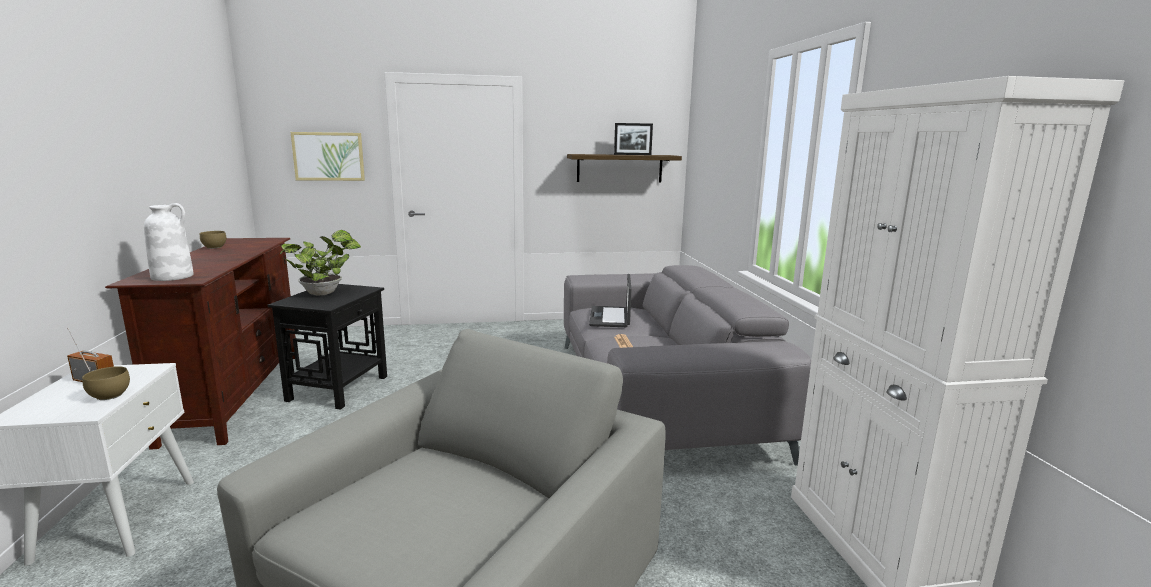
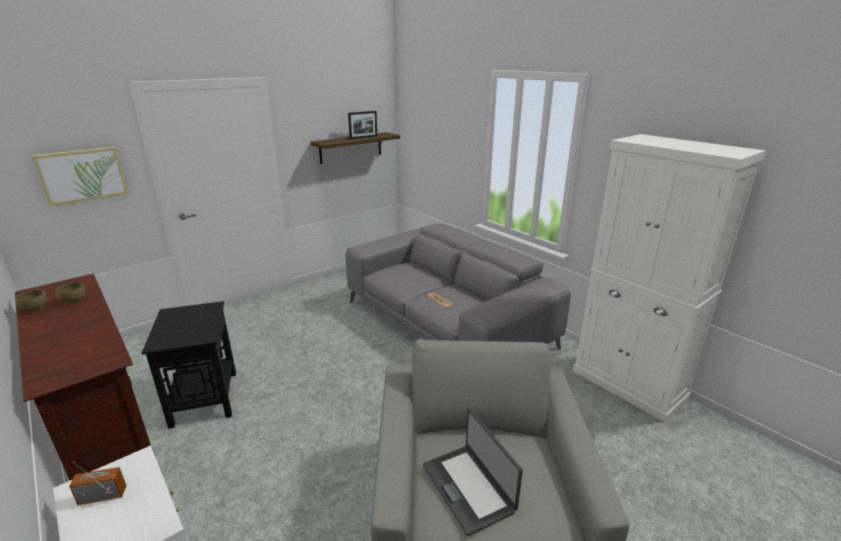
camera: 30 degrees left, 10 degrees up
(111, 396) = (150, 502): brown bowl -> brown bowl (75, 300)
(173, 276) = (79, 364): white vase -> none
(325, 293) = (178, 322): potted plant -> none
(610, 317) = (405, 278): laptop -> laptop (469, 487)

